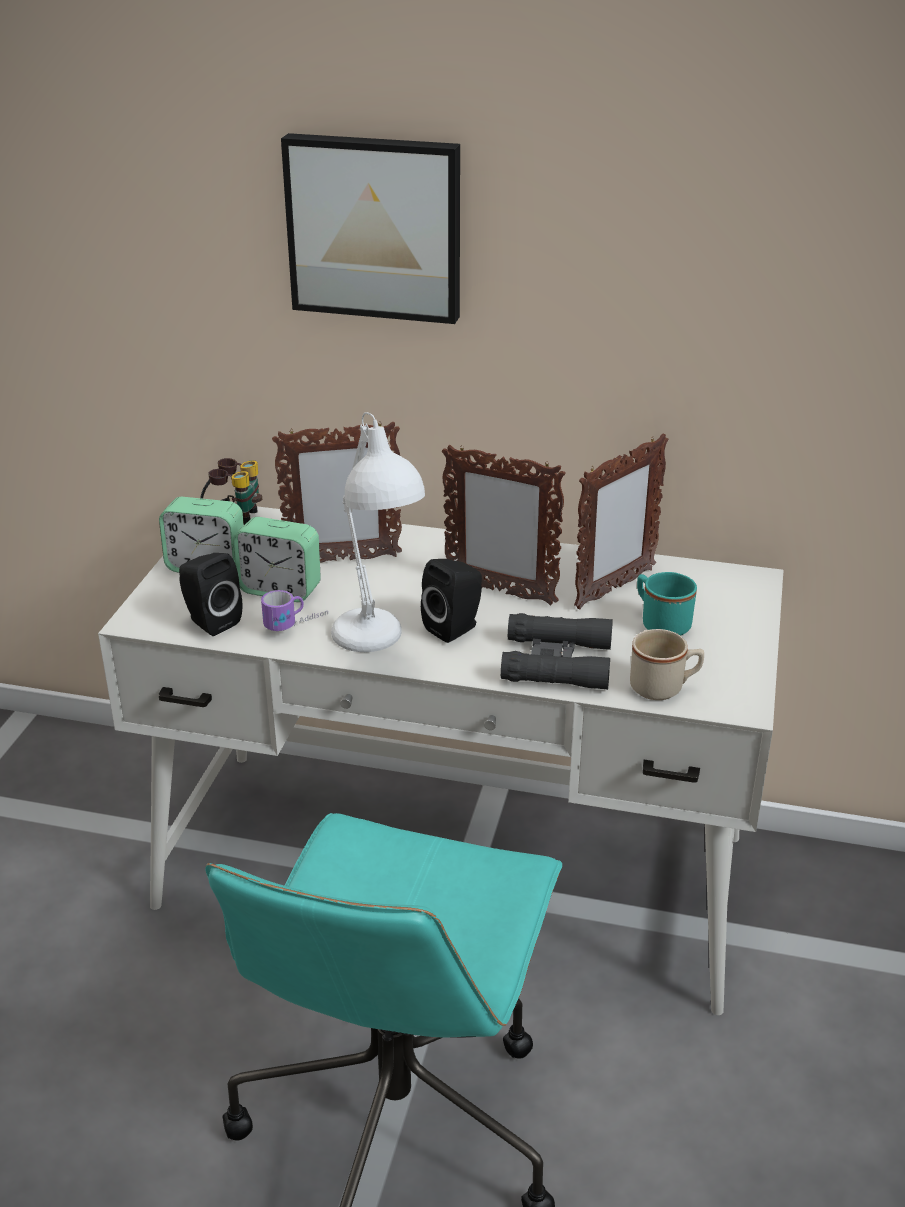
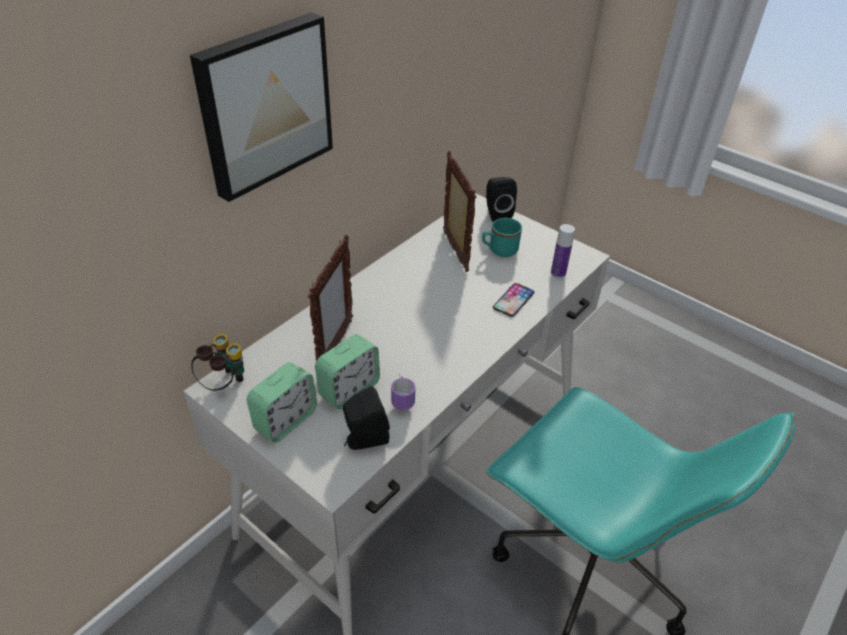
camera: 65 degrees left, 10 degrees up
(376, 648) = (453, 366): white table lamp -> none
(455, 628) = (453, 325): black speaker -> black speaker (496, 213)
(500, 591) = (426, 293): picture frame -> none
(557, 662) = (513, 300): black binoculars -> phone
(664, 687) = (558, 273): beige mug -> bottle

